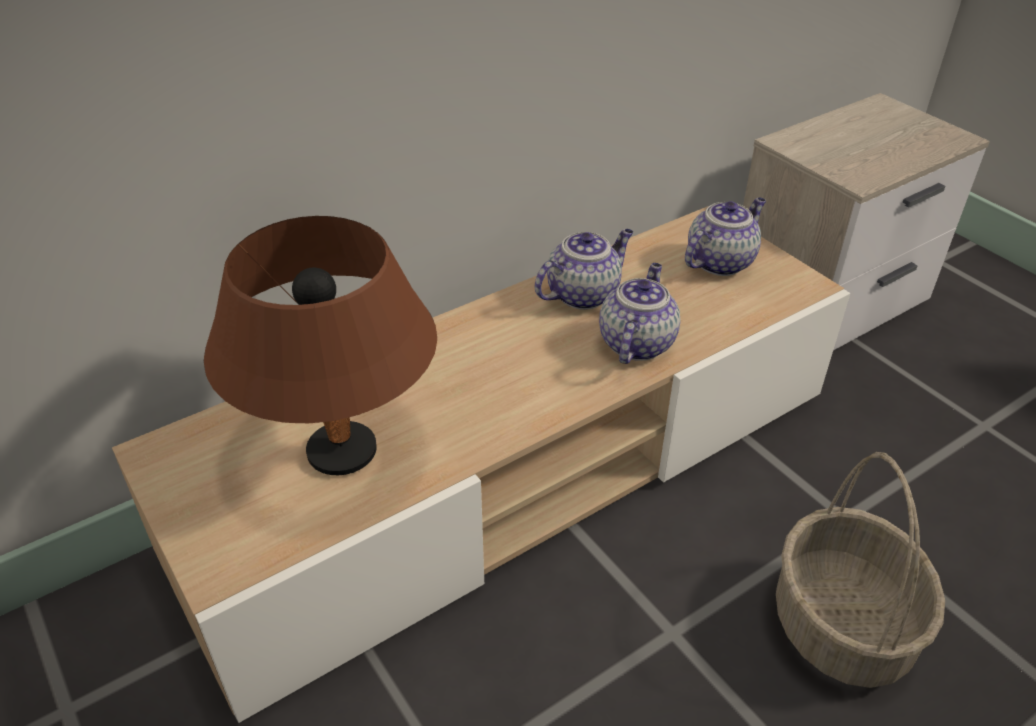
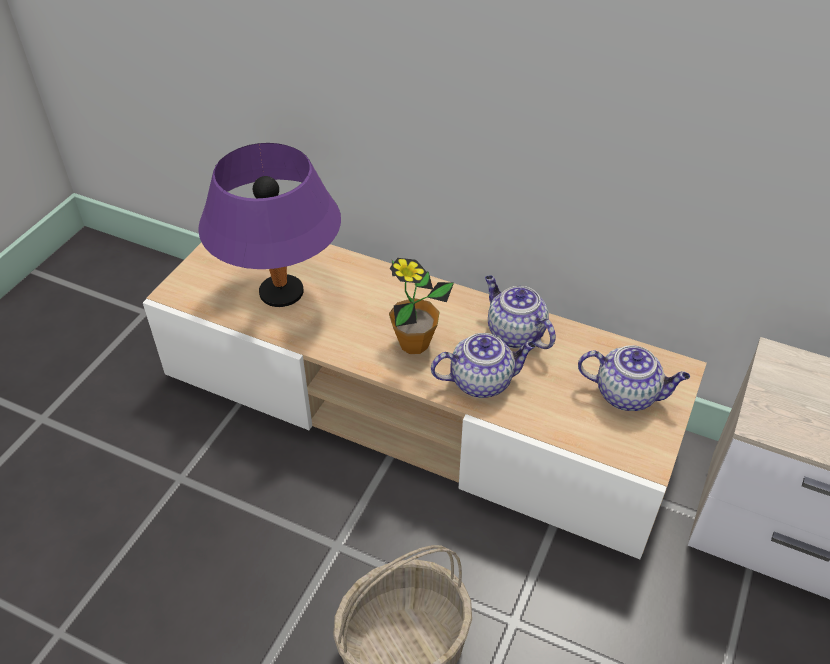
camera: 60 degrees right, 5 degrees up
(343, 452) = (281, 294): brown table lamp -> purple table lamp
(539, 370) = (414, 344): none -> potted plant
(583, 293) = (514, 333): teapot -> teapot turned 150 degrees counterclockwise

